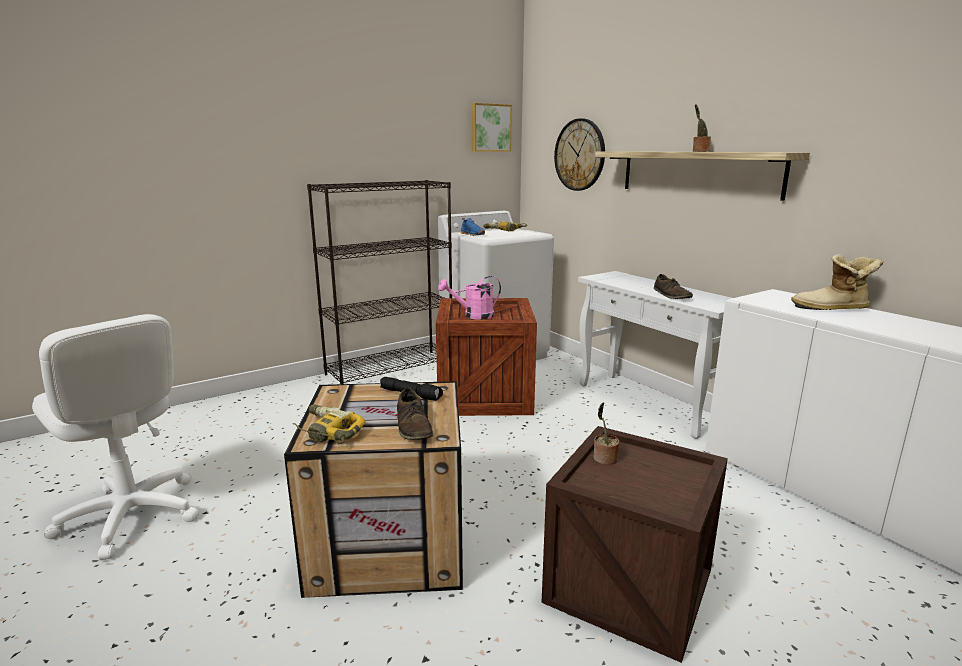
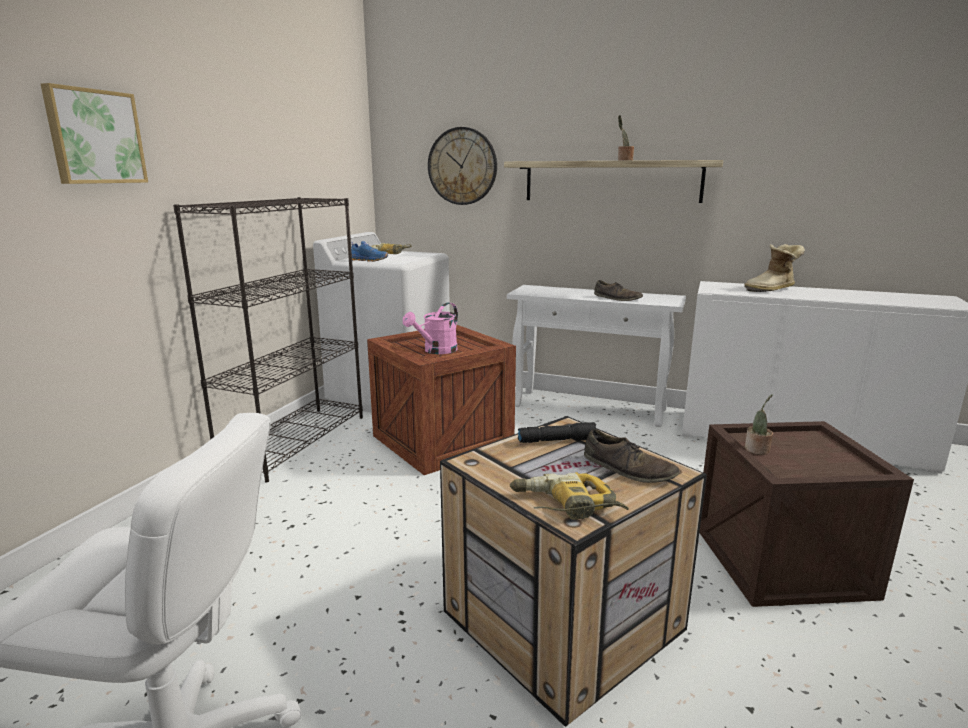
camera: 35 degrees left, 0 degrees up
(490, 128) = (346, 135): picture -> picture (95, 137)

